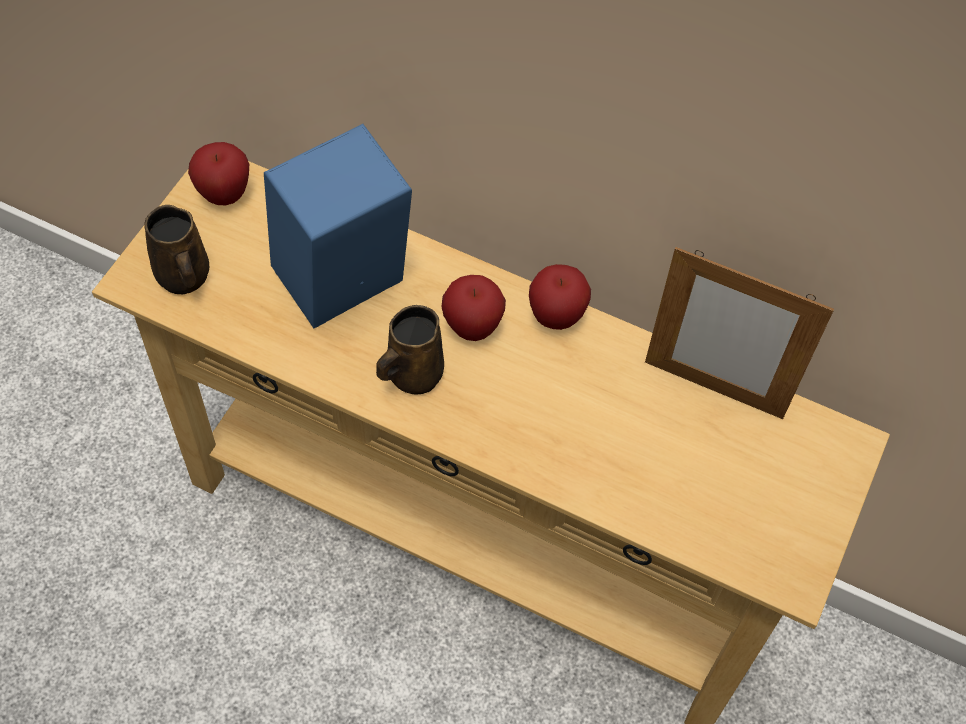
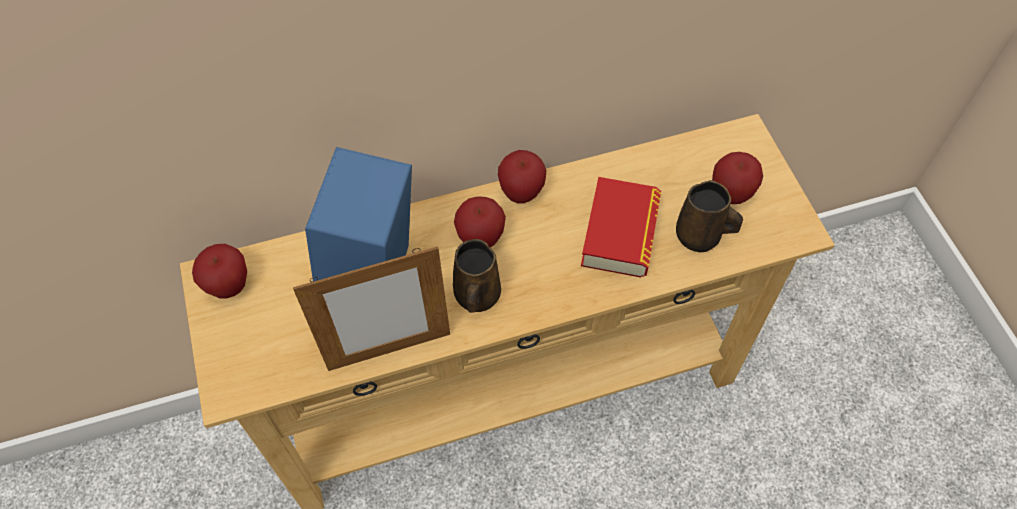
camera: 40 degrees left, 0 degrees up
(184, 278) = (261, 361): brown mug -> brown mug (700, 237)
(607, 430) = (620, 233): none -> book
(713, 389) = (649, 163): picture frame -> picture frame (389, 351)
(762, 486) = (731, 194): none -> apple

